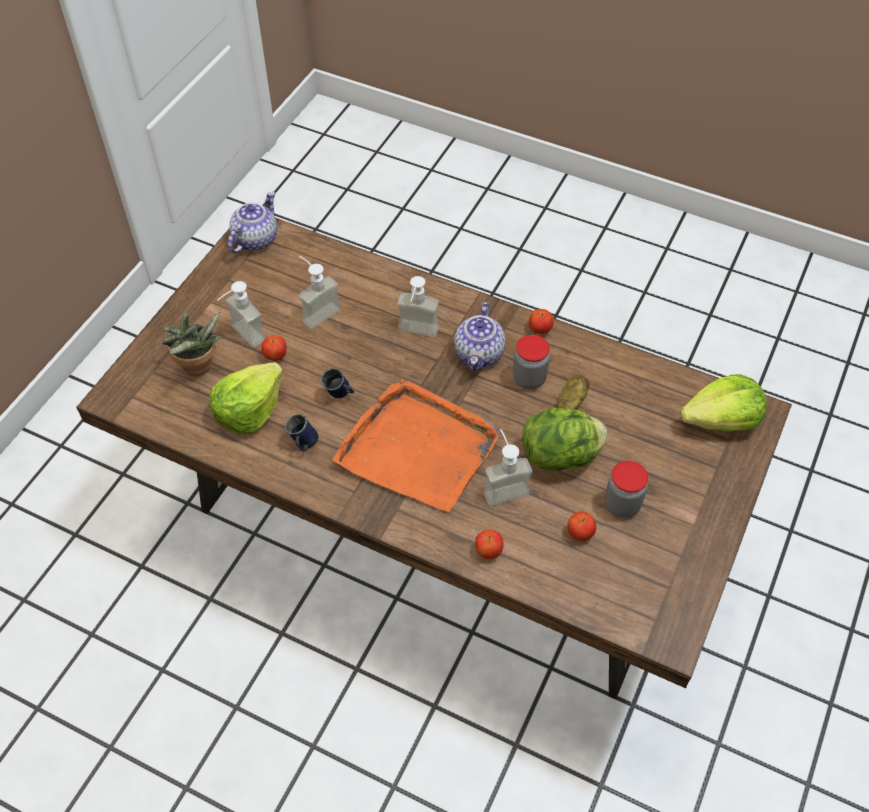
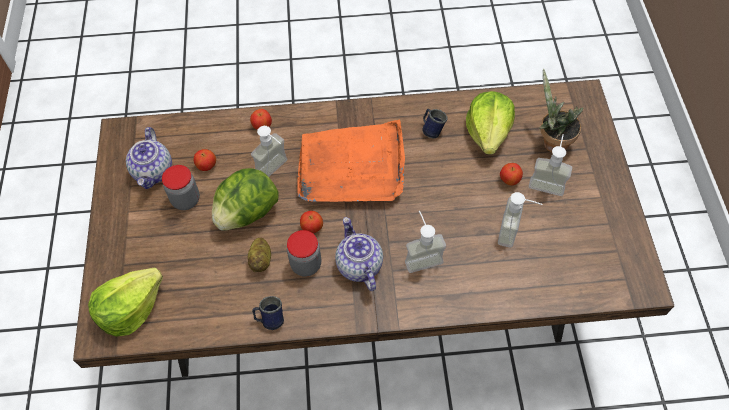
camera: 150 degrees right, 5 degrees up
(255, 239) = (630, 274): teapot -> teapot (154, 172)
(340, 395) = (437, 176): blue mug -> blue mug (269, 319)
(540, 329) = (323, 317): apple -> apple (312, 228)

